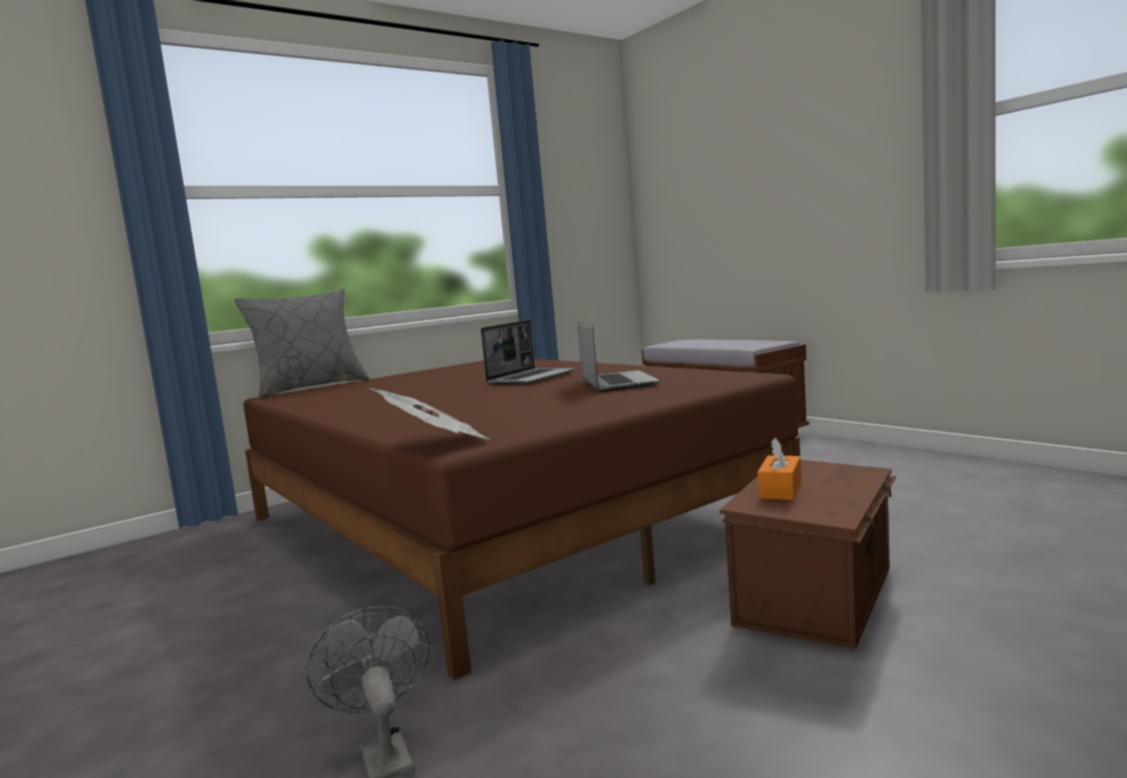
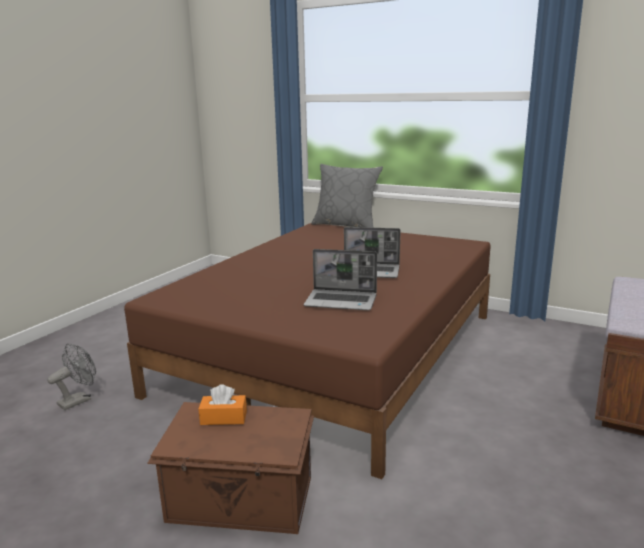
camera: 65 degrees right, 10 degrees up
(436, 444) = (160, 293): newspaper -> none
(617, 383) = (342, 301): laptop -> laptop turned 45 degrees clockwise

